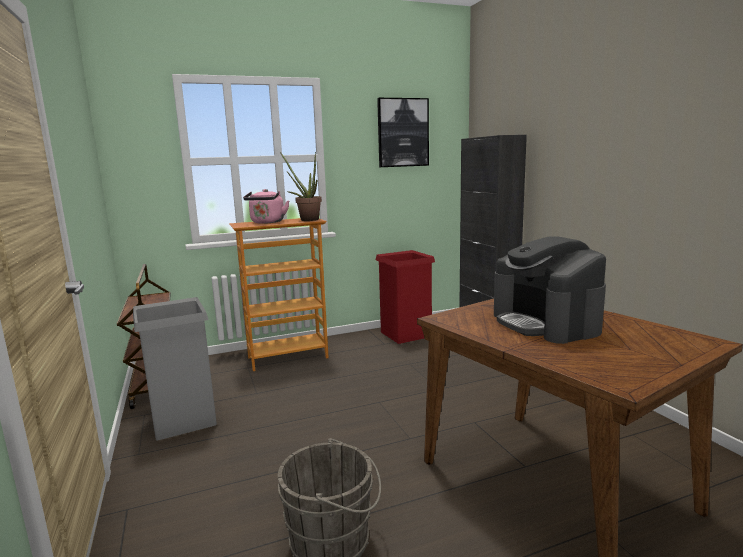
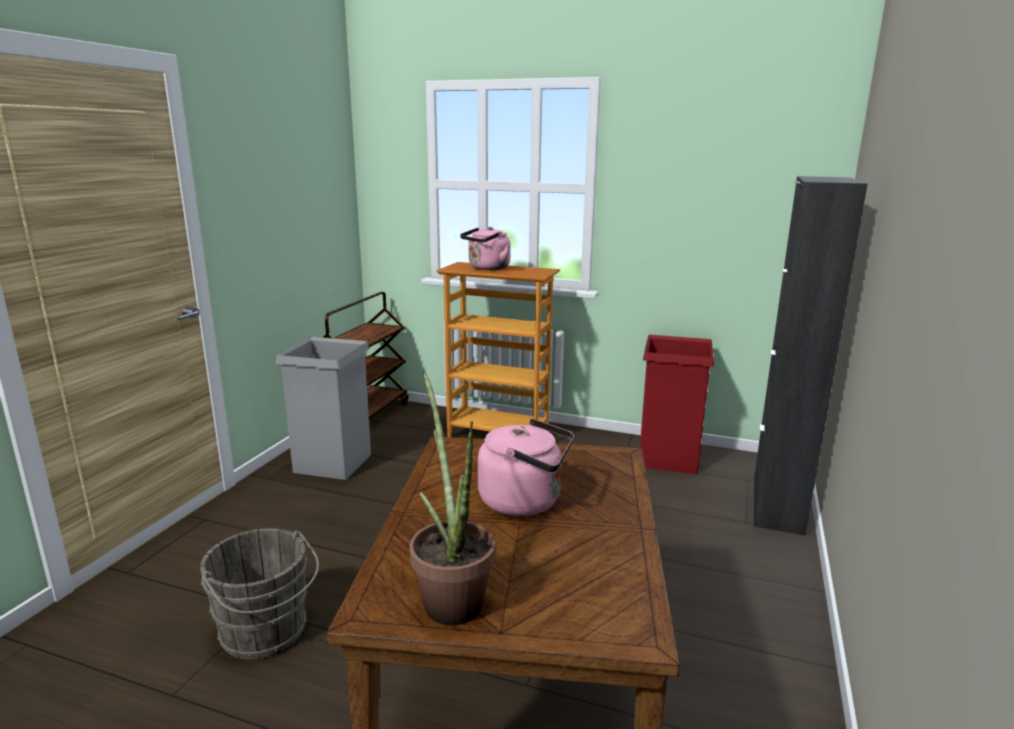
camera: 40 degrees right, 5 degrees up
(306, 219) = (533, 272): potted plant -> potted plant (450, 597)
(403, 132) = (724, 157): picture -> none
(545, 323) = (525, 501): coffee machine -> pink kettle

